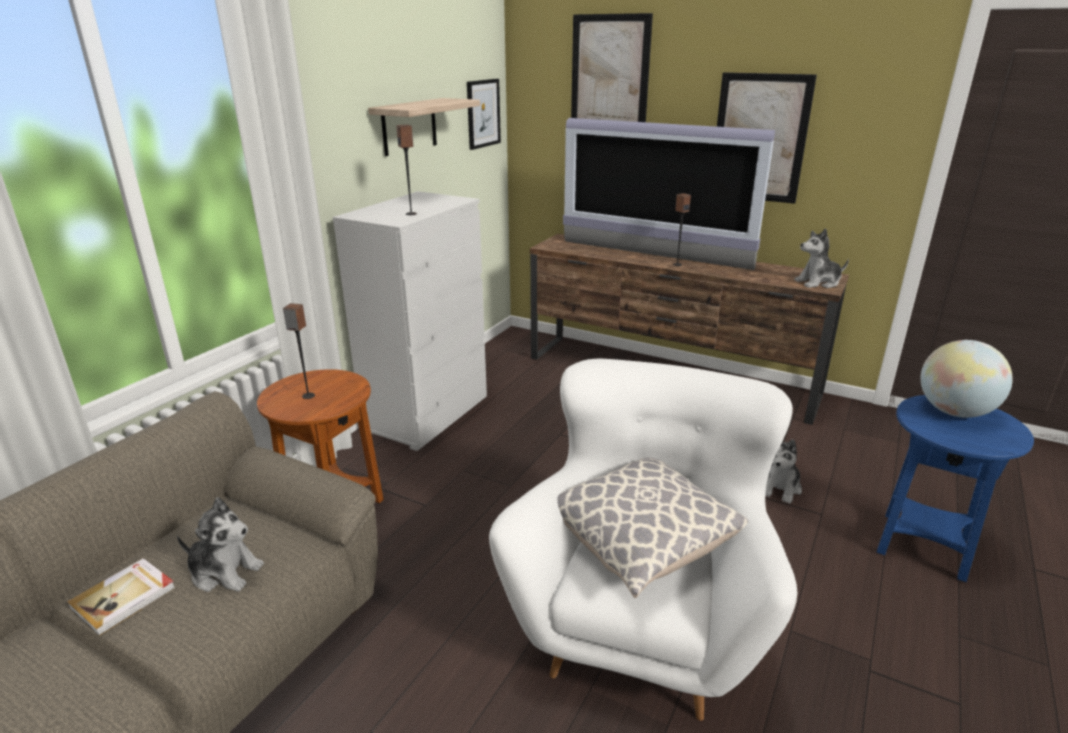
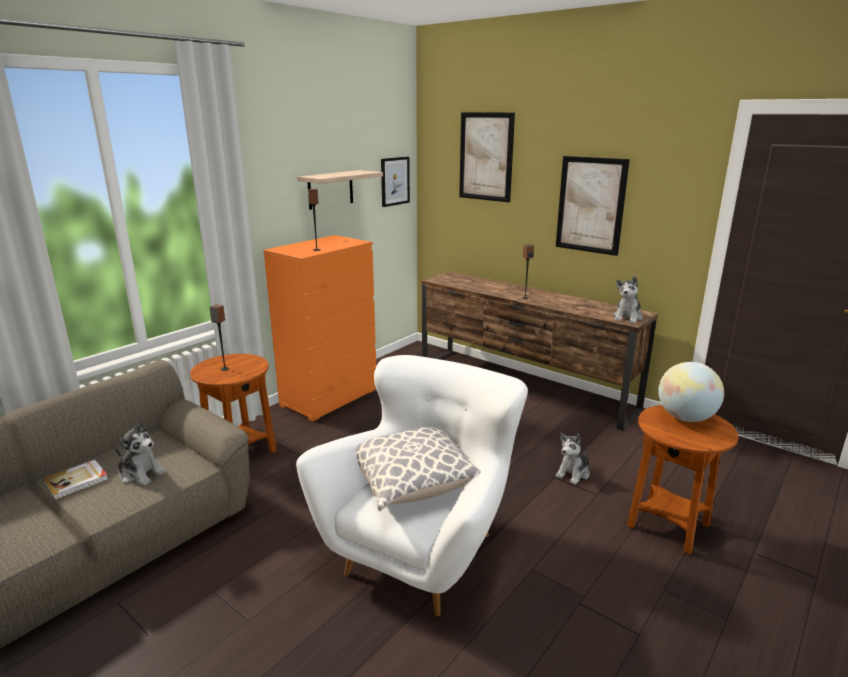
camera: 10 degrees right, 5 degrees down
(427, 415) = (330, 398): white dresser -> orange dresser
(653, 255) = (511, 290): television -> none
(818, 283) = (627, 317): plush toy -> plush toy turned 60 degrees counterclockwise
(923, 546) = (668, 526): blue side table -> brown side table

